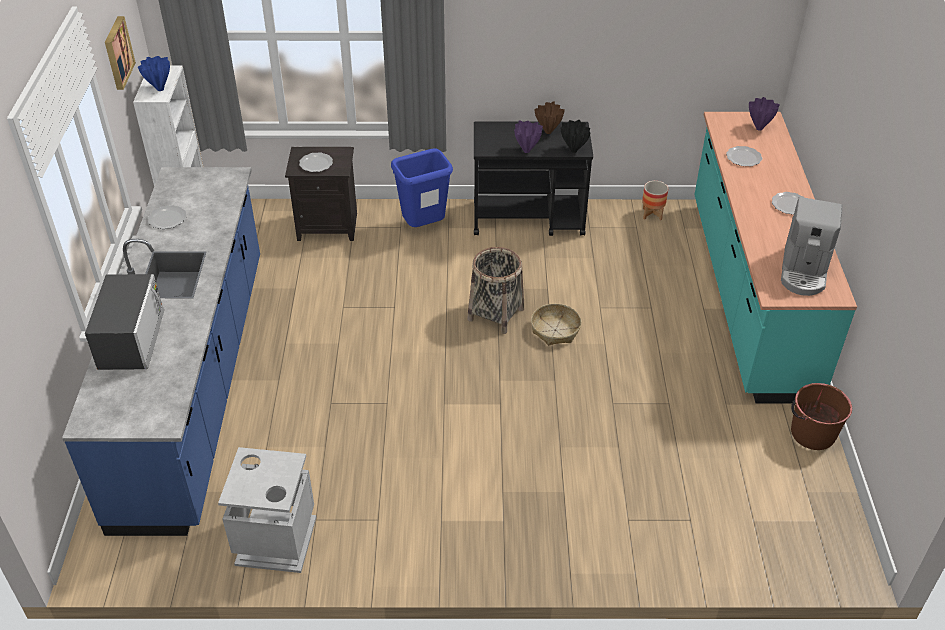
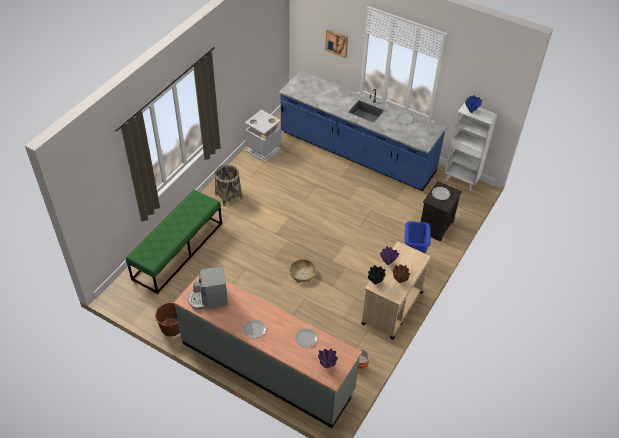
camera: 120 degrees right, 5 degrees up
(117, 52) = (473, 81): picture -> picture (337, 43)
(132, 340) = (335, 93): microwave -> none
(495, 314) = (329, 258): basket -> basket (229, 196)
(529, 219) = (392, 308): black cart -> beige cart
(666, 524) = (178, 250): none -> green bench
(748, 294) = (267, 367): turquoise counter -> grey counter
(804, 271) = (208, 299): coffee machine -> coffee machine turned 60 degrees counterclockwise

